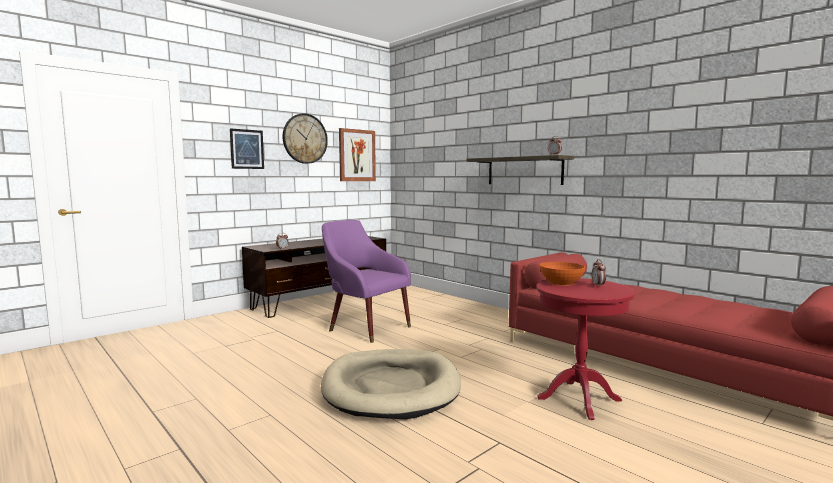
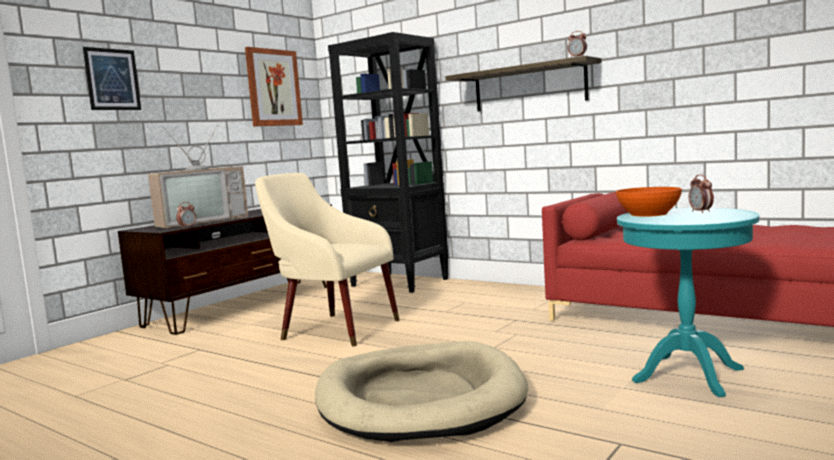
camera: 10 degrees left, 0 degrees up
(294, 244) = (200, 221): none -> television
(305, 138) = (197, 63): wall clock -> none
(366, 327) = (334, 328): purple armchair -> beige armchair
(427, 297) = (400, 283): none -> black bookcase
(579, 399) = (688, 375): red side table -> turquoise side table

